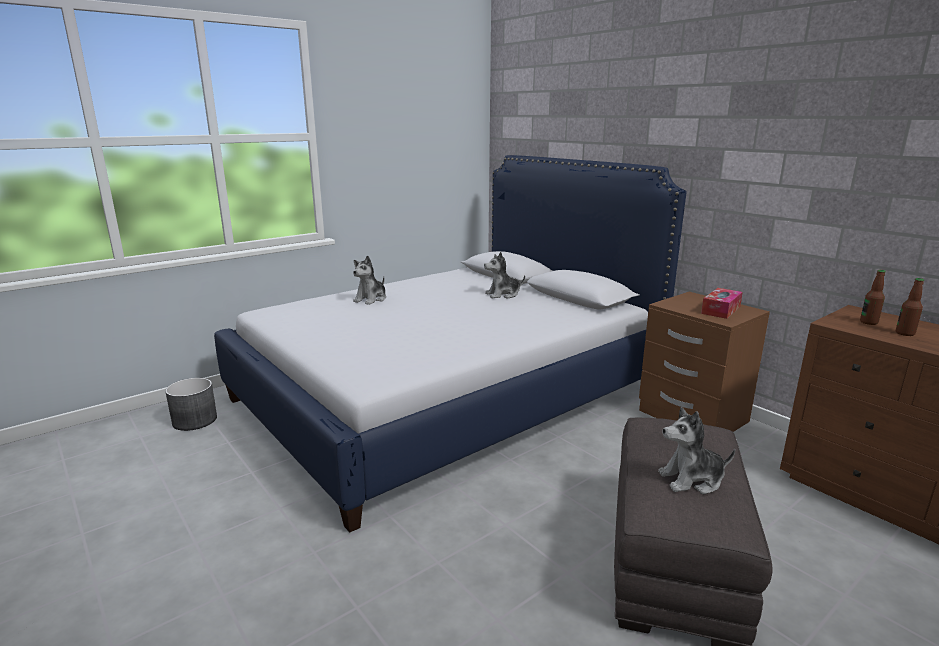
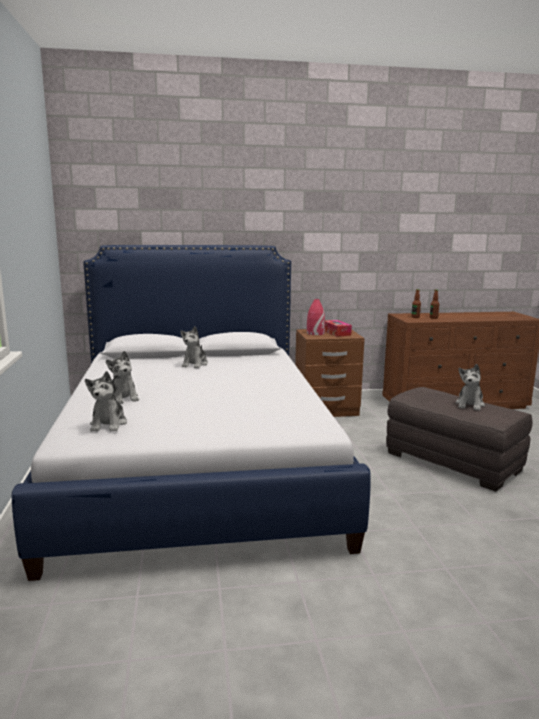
camera: 60 degrees left, 5 degrees down
(194, 420) = (45, 616): grey planter -> none
(304, 311) = (108, 424): none -> plush toy
(689, 302) = (315, 333): none -> red vase

